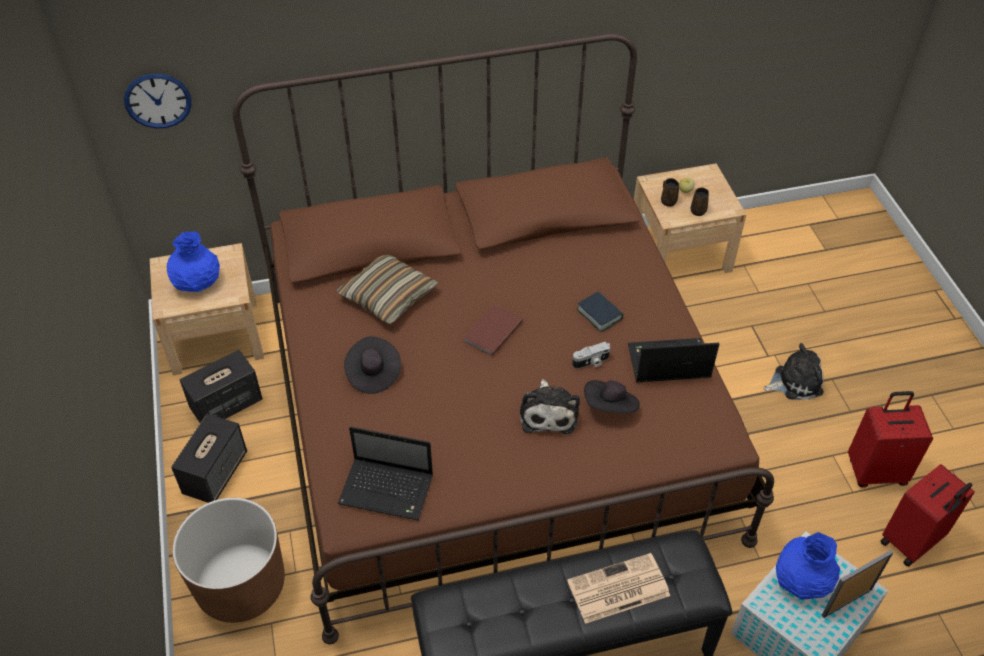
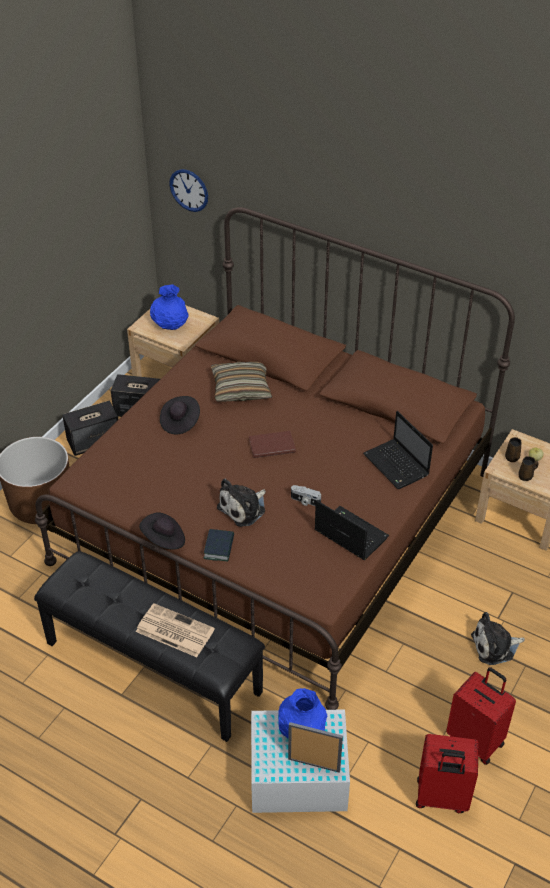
camera: 45 degrees right, 5 degrees down
(388, 490) = (112, 483): laptop -> laptop (397, 465)
(599, 314) = (347, 480): book -> book (219, 548)
(610, 407) = (282, 531): black hat -> black hat (164, 539)
(795, 381) = (495, 646): plush toy -> plush toy turned 135 degrees clockwise

